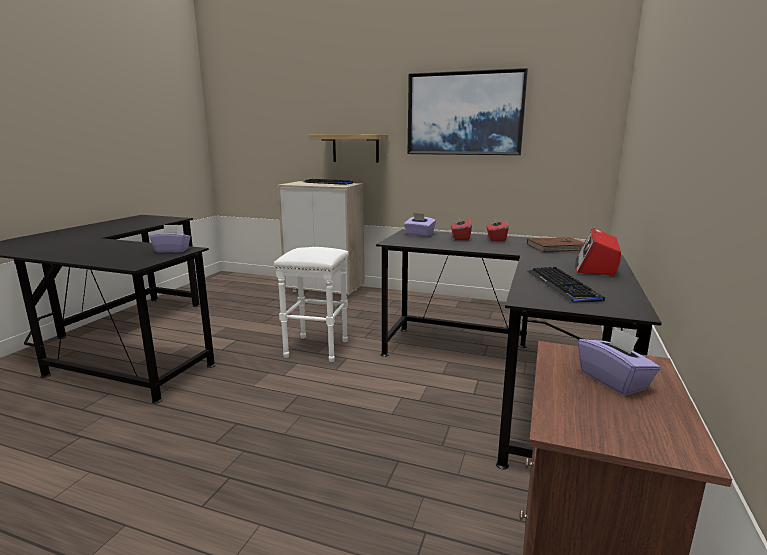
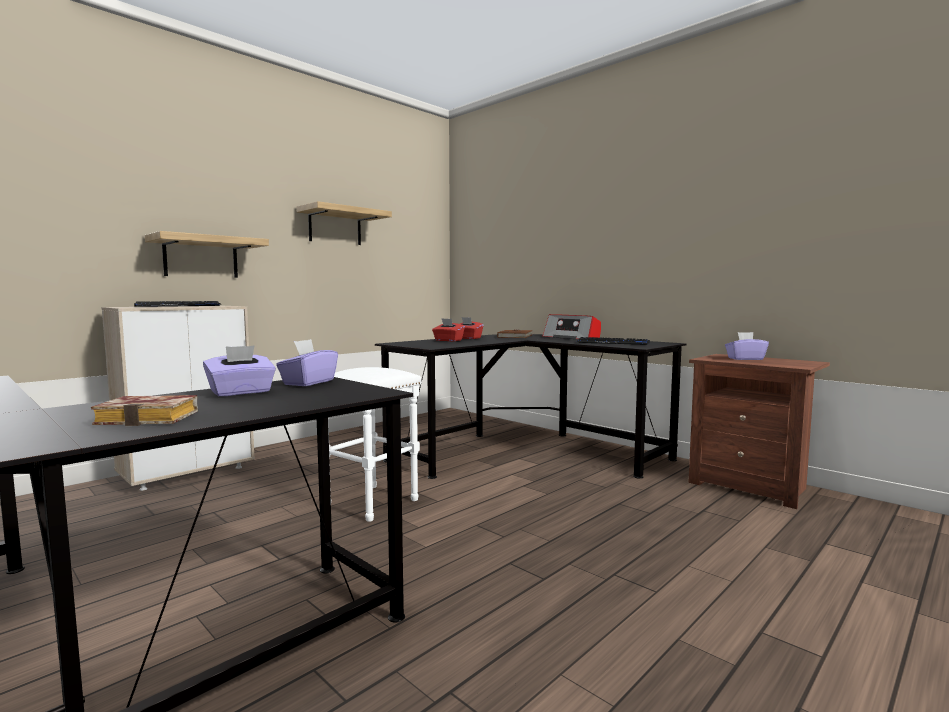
camera: 65 degrees left, 10 degrees down
(68, 251) = (153, 418): none -> book
(419, 234) = (413, 343): purple tissue box -> purple tissue box (241, 392)
(464, 114) = (335, 227): picture -> shelf

